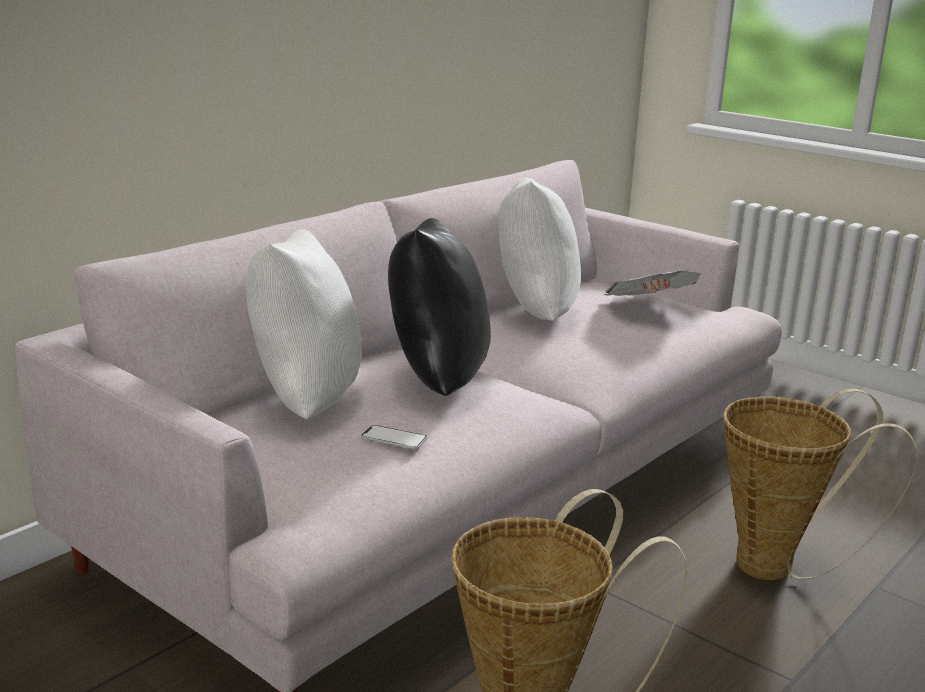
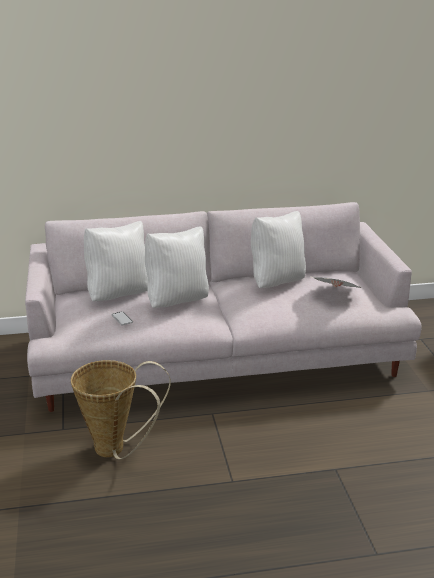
camera: 40 degrees right, 5 degrees up
(433, 381) = (177, 301): black pillow -> white pillow
(778, 567) = (303, 441): basket -> none

